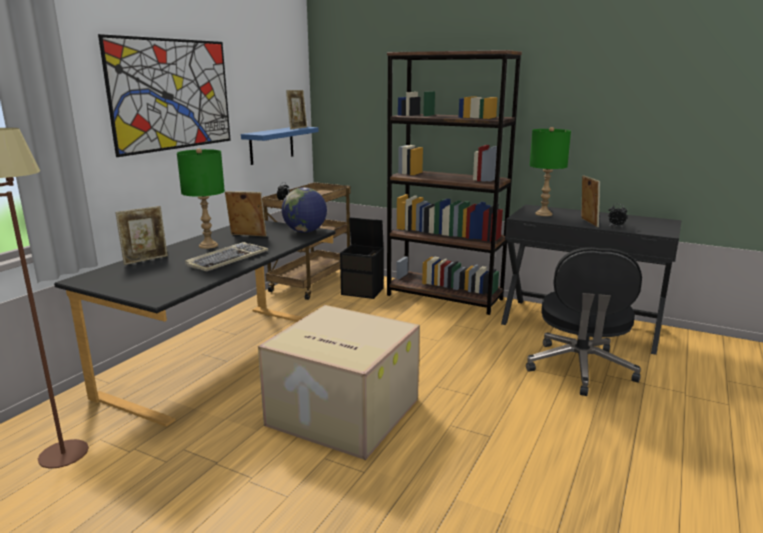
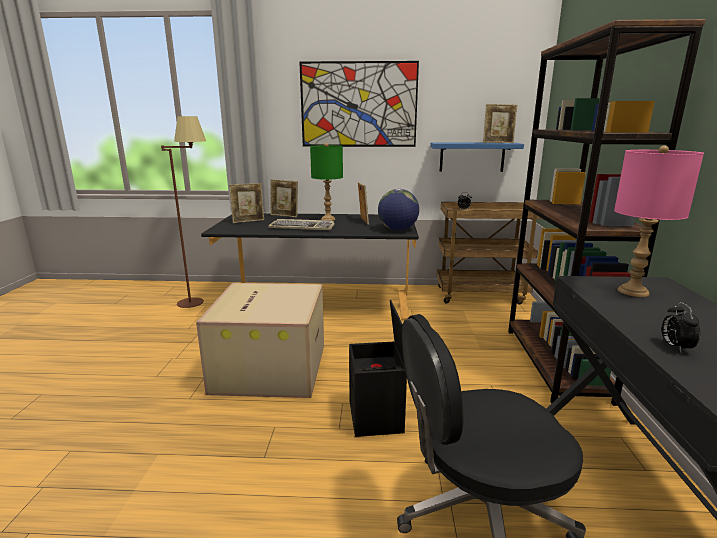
camera: 65 degrees right, 0 degrees up
(363, 291) = (498, 319): black storage box -> black storage box (377, 417)
(544, 214) = (633, 292): green table lamp -> pink table lamp
(587, 222) = (649, 323): picture frame -> picture frame (248, 221)

